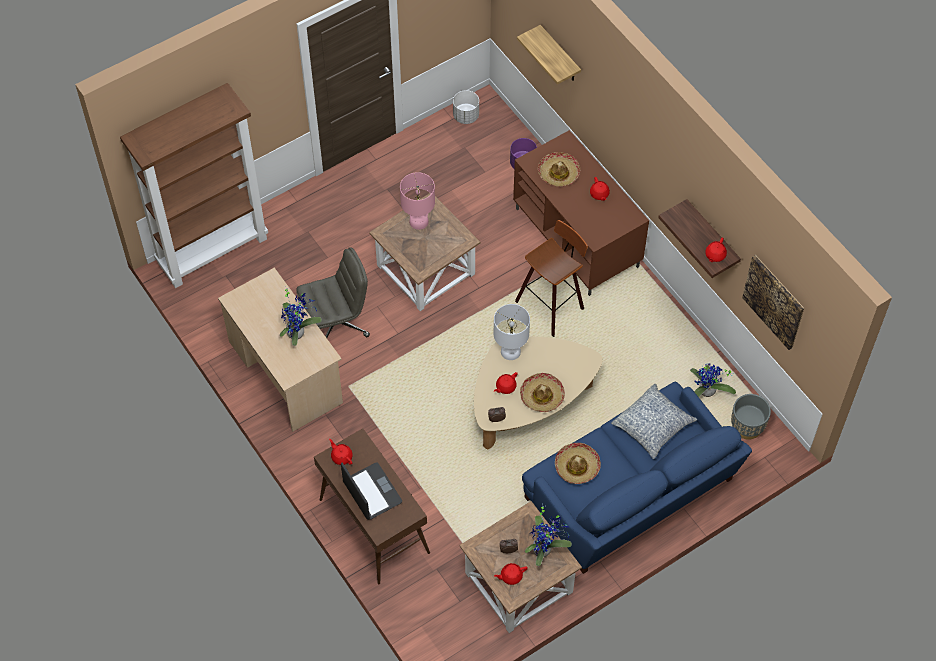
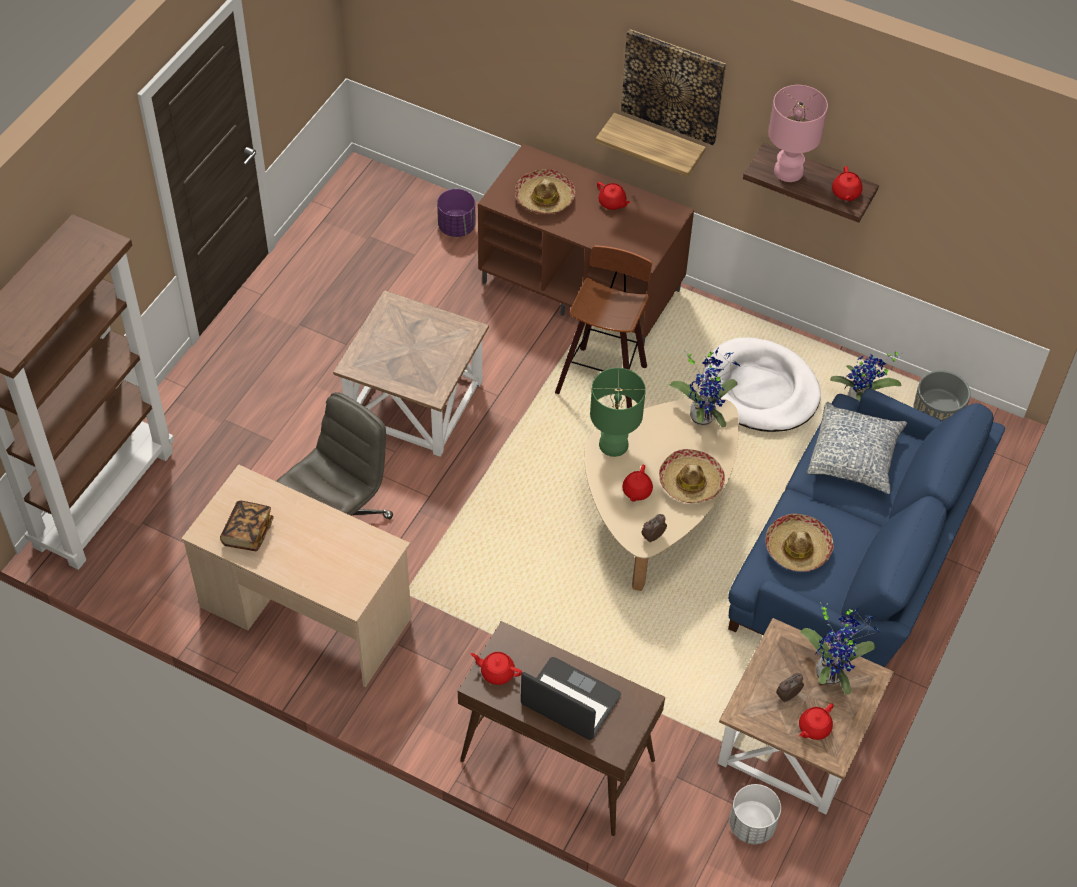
camera: 30 degrees left, 5 degrees down
(255, 311) = (248, 533): none -> book
(298, 332) = (326, 534): potted plant -> potted plant (703, 414)
(418, 222) = (391, 333): pink table lamp -> pink table lamp (788, 172)
(465, 116) = (347, 199): white planter -> white planter (751, 825)
(510, 352) = (614, 445): white table lamp -> green table lamp
(560, 55) = (489, 36): shelf -> shelf (658, 143)
(646, 356) = (760, 389): none -> white dog bed
(774, 301) = (949, 221): picture -> picture (673, 86)

